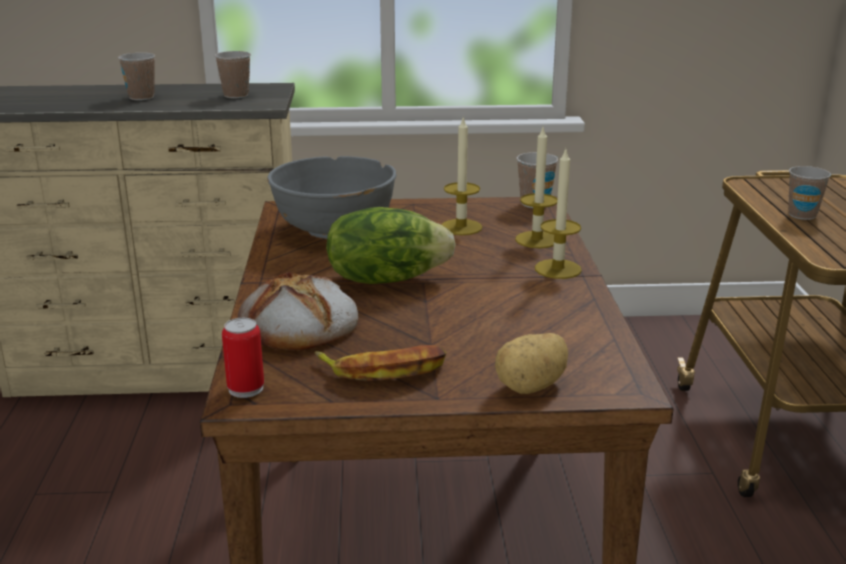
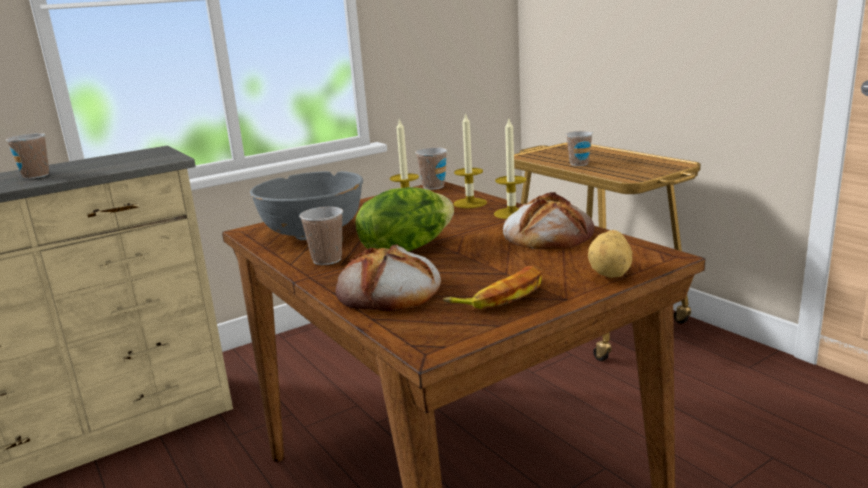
camera: 30 degrees left, 5 degrees down
(236, 95) = (130, 159): cup -> cup (327, 260)
(246, 388) = (420, 340): can -> none
(550, 311) = (547, 234): none -> bread

